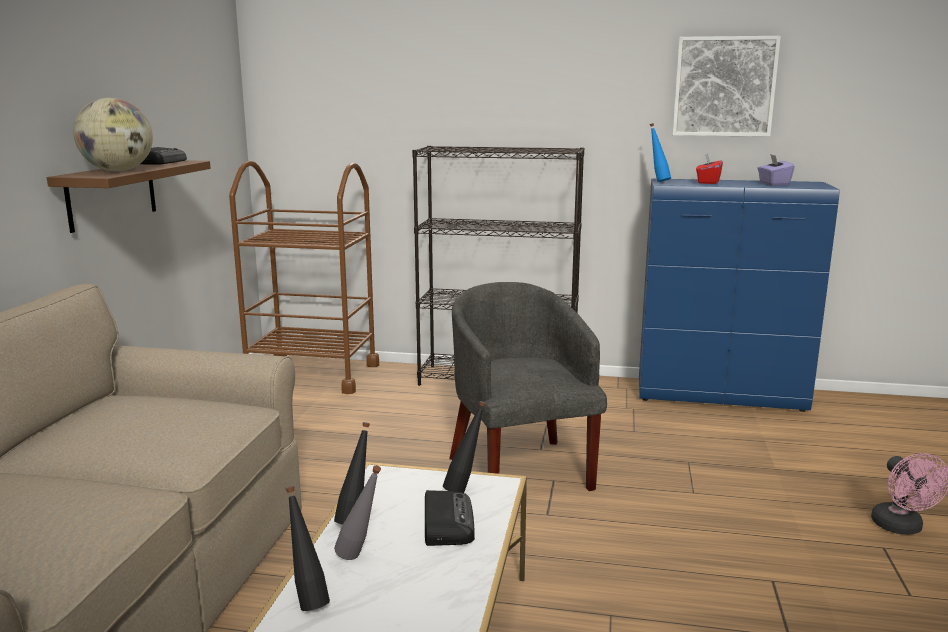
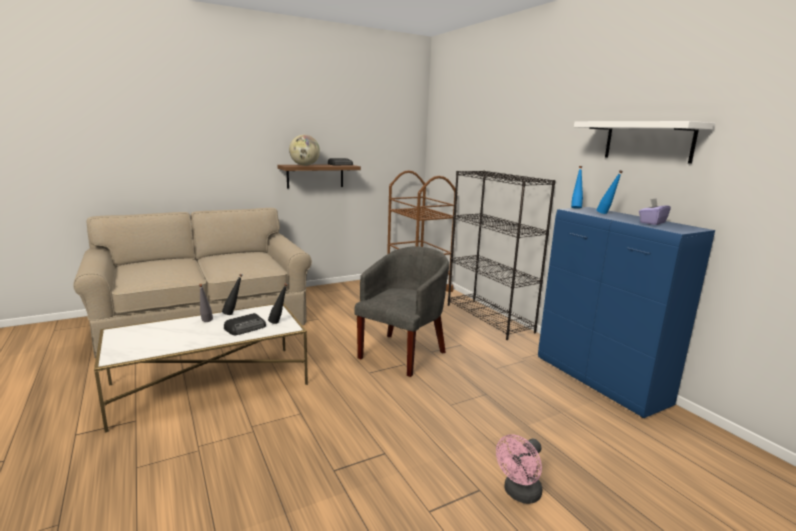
camera: 50 degrees right, 0 degrees up
(308, 600) = (172, 324): black bottle -> none
(707, 182) = (606, 214): red tissue box -> blue bottle
(724, 86) = (648, 141): picture -> white shelf

